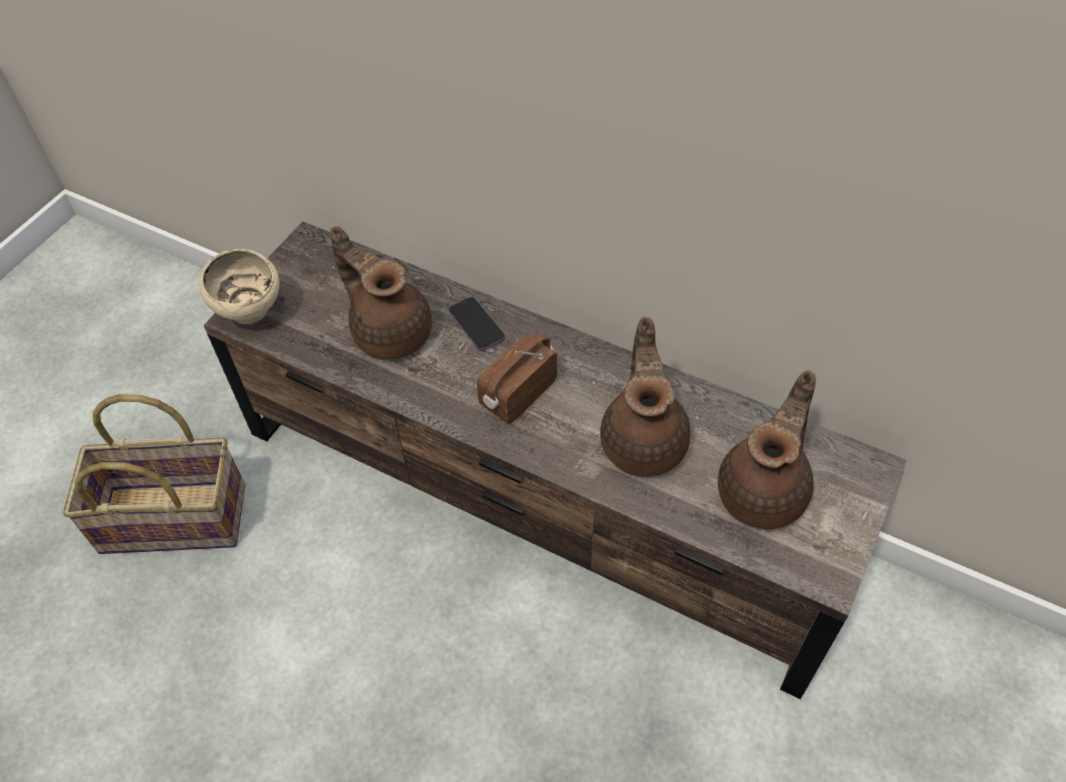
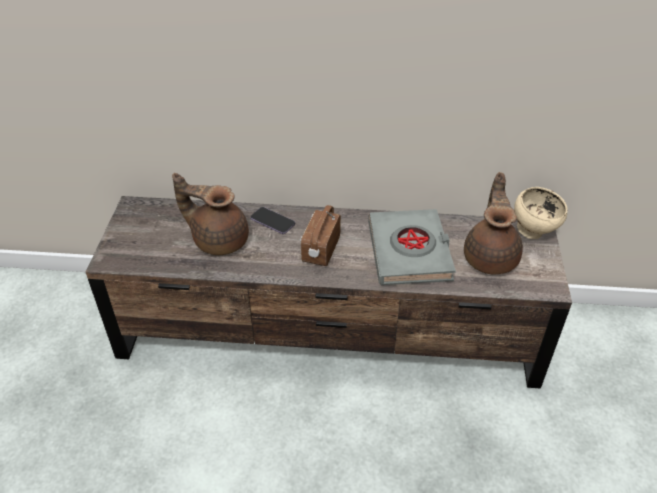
camera: 25 degrees left, 10 degrees down
(175, 516) = (83, 428): basket -> none
(252, 314) = (117, 255): beige bowl -> beige bowl (533, 232)
(644, 440) = (409, 252): brown teapot -> grey book

